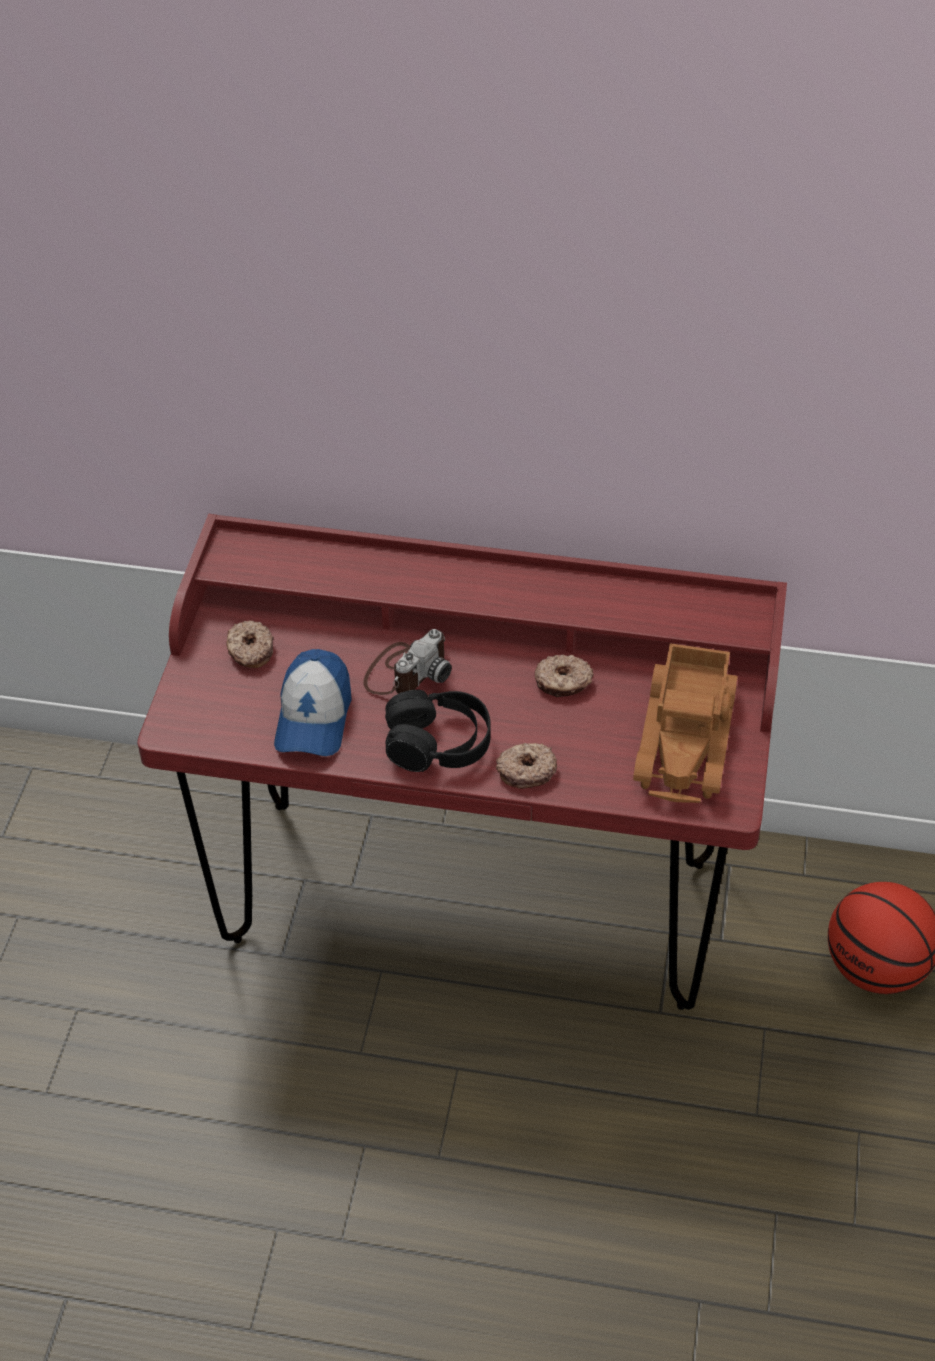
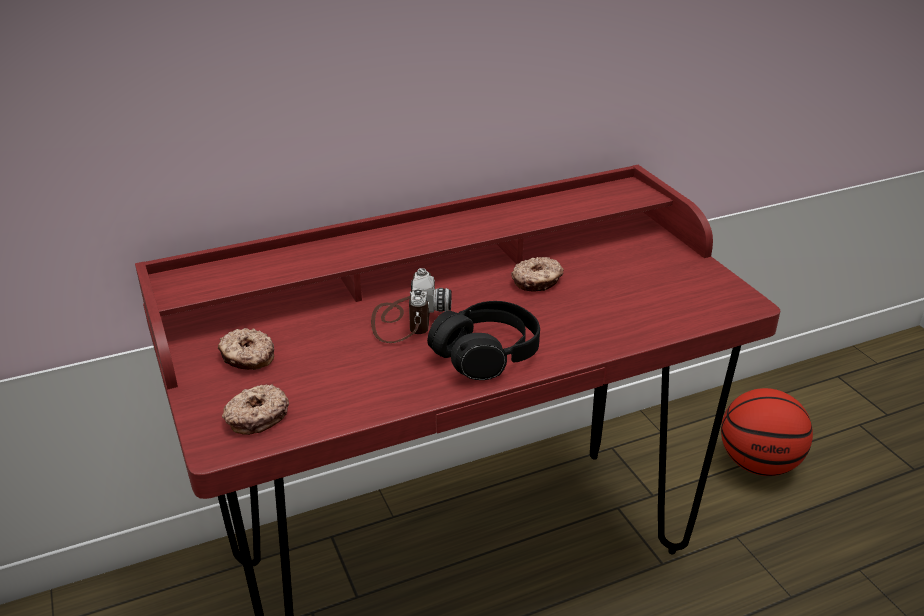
camera: 35 degrees left, 15 degrees down
(314, 717) = (357, 380): cap -> none
(526, 770) = (577, 343): donut -> donut (256, 416)
(688, 738) = (665, 278): toy truck -> none

